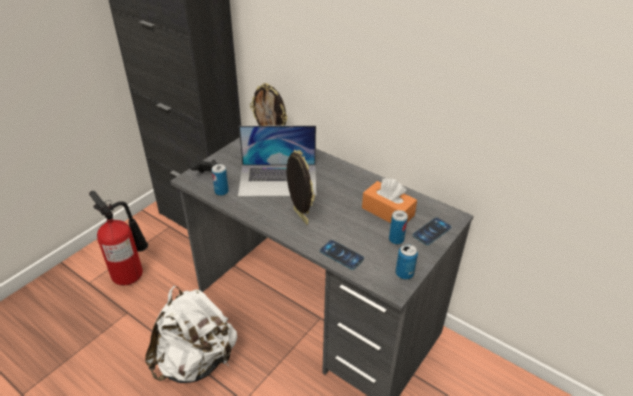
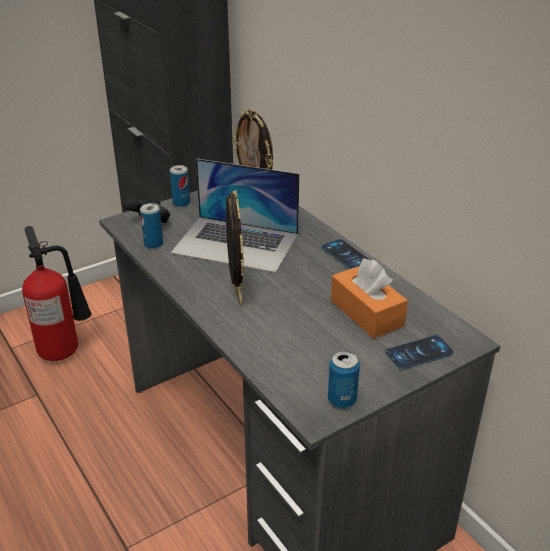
camera: 20 degrees right, 5 degrees down
(196, 361) = (90, 477): white backpack -> none
(341, 255) = (265, 354): phone -> phone (346, 255)
(396, 239) = (357, 352): can -> can (181, 203)

